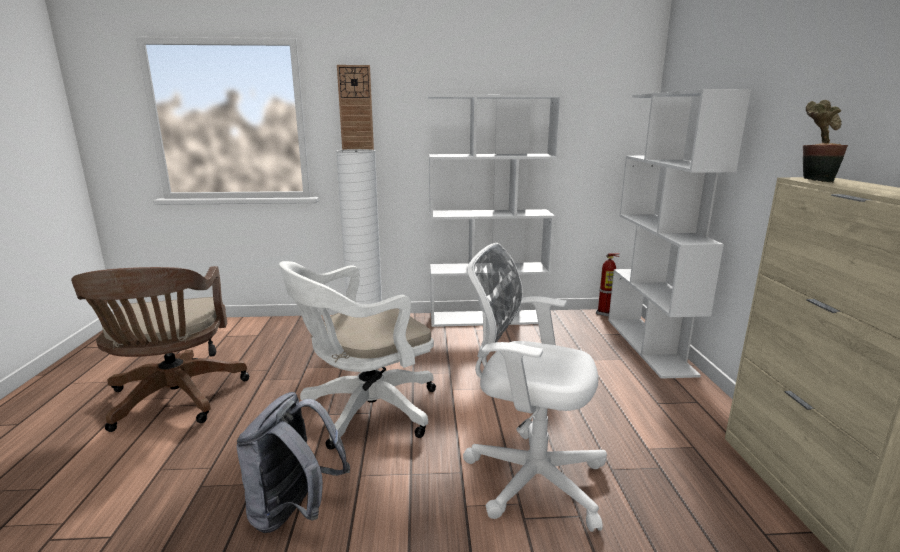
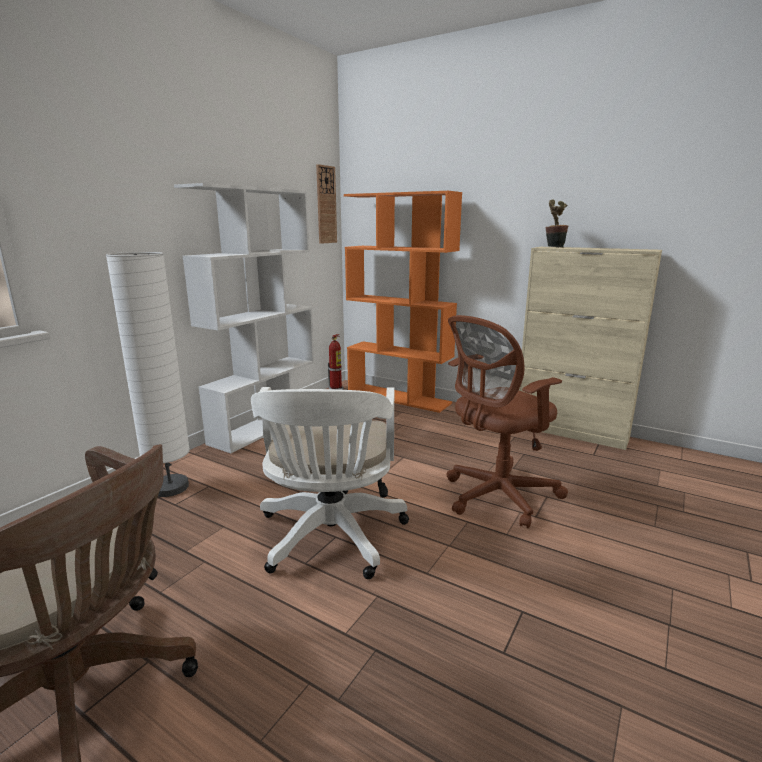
camera: 55 degrees left, 0 degrees up
(294, 512) = (446, 629): grey backpack -> none
(356, 111) = (85, 200): wall clock -> wall clock (326, 205)
(529, 476) = (496, 497): white office chair -> brown office chair
(649, 345) = (399, 398): white bookcase -> orange bookcase

